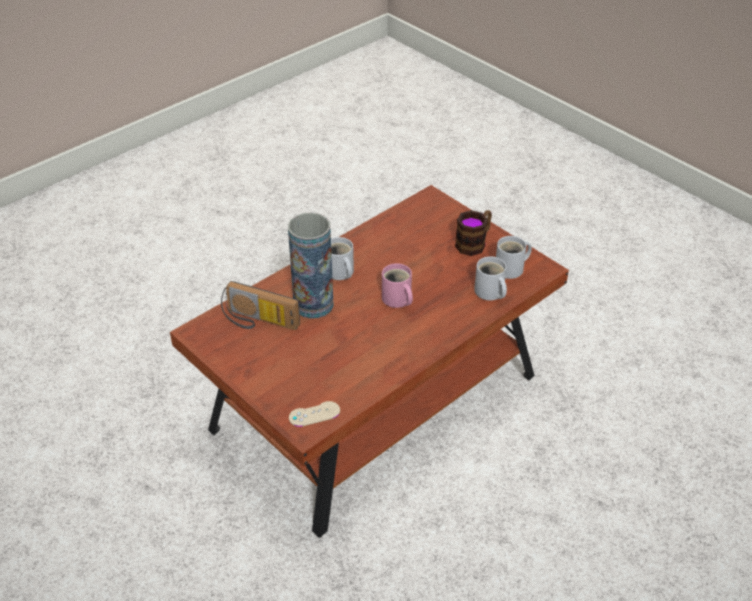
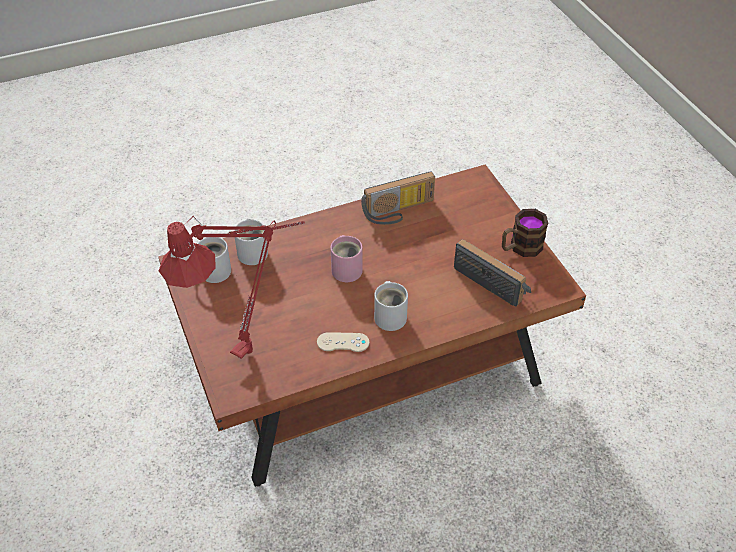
camera: 160 degrees left, 5 degrees up
(313, 304) = (432, 285): vase -> none
(314, 414) = (466, 187): beige game controller -> beige game controller (343, 342)
(375, 366) = (399, 212): none -> radio
(435, 229) = (256, 345): none -> red table lamp
(474, 243) = (226, 313): mug -> mug (520, 248)

